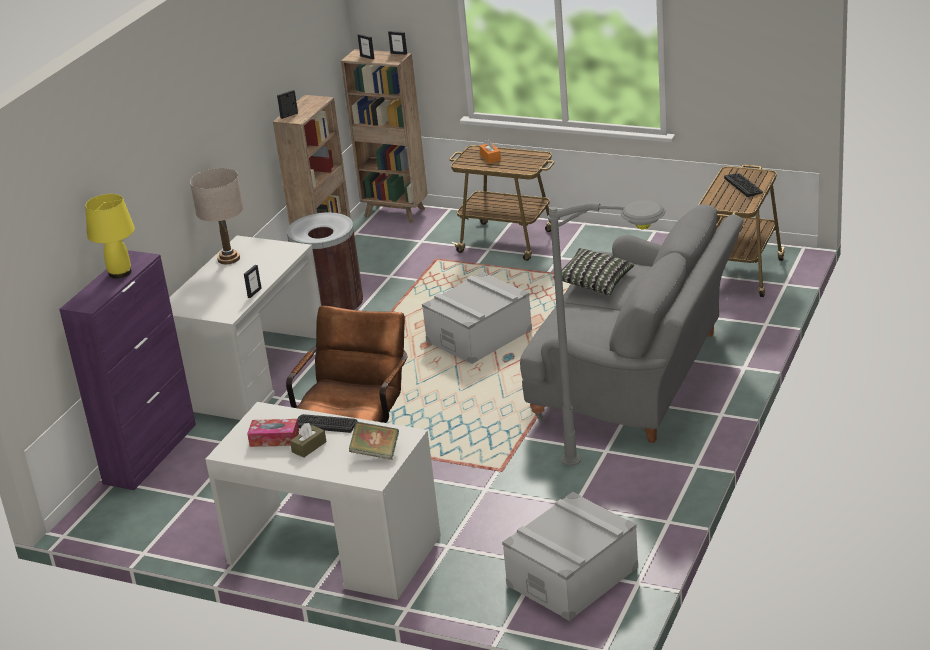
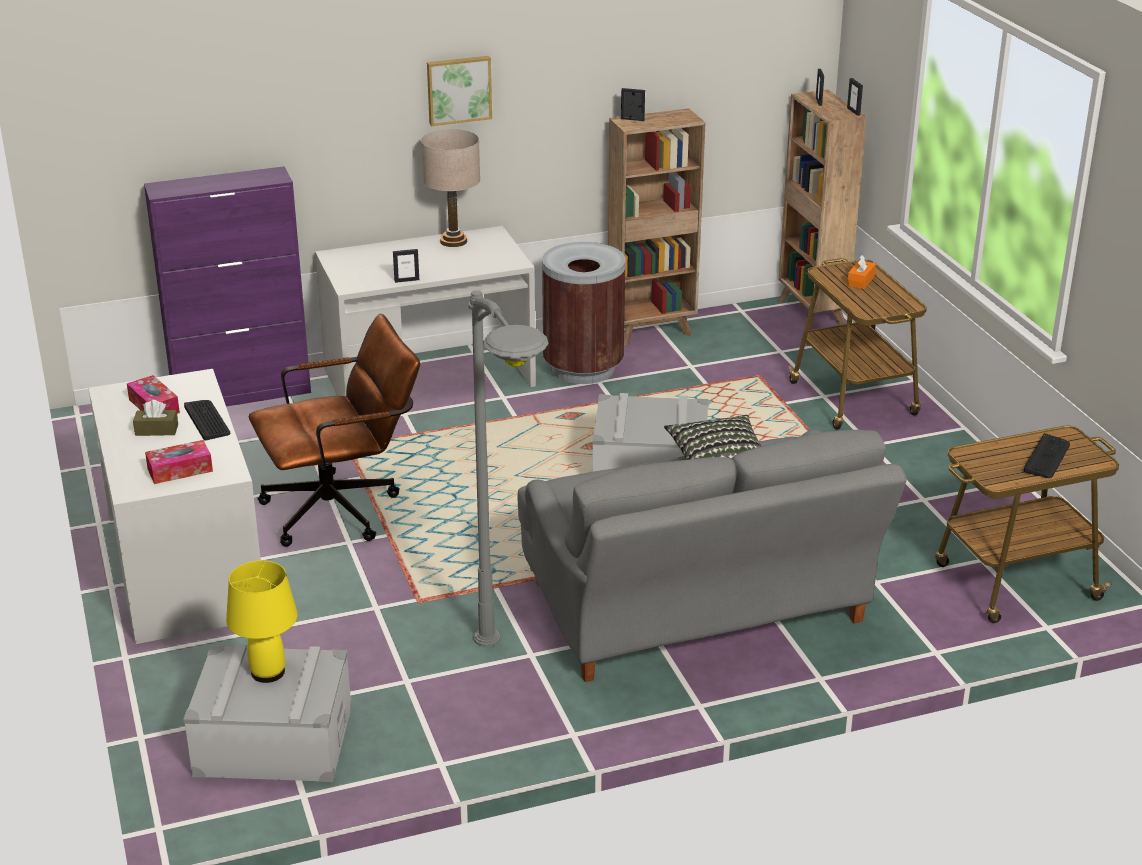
camera: 45 degrees right, 0 degrees up
(120, 272) = (237, 180): yellow table lamp -> yellow table lamp (268, 672)
(196, 139) = (458, 89): none -> picture
(375, 452) = (180, 470): book -> tissue box

